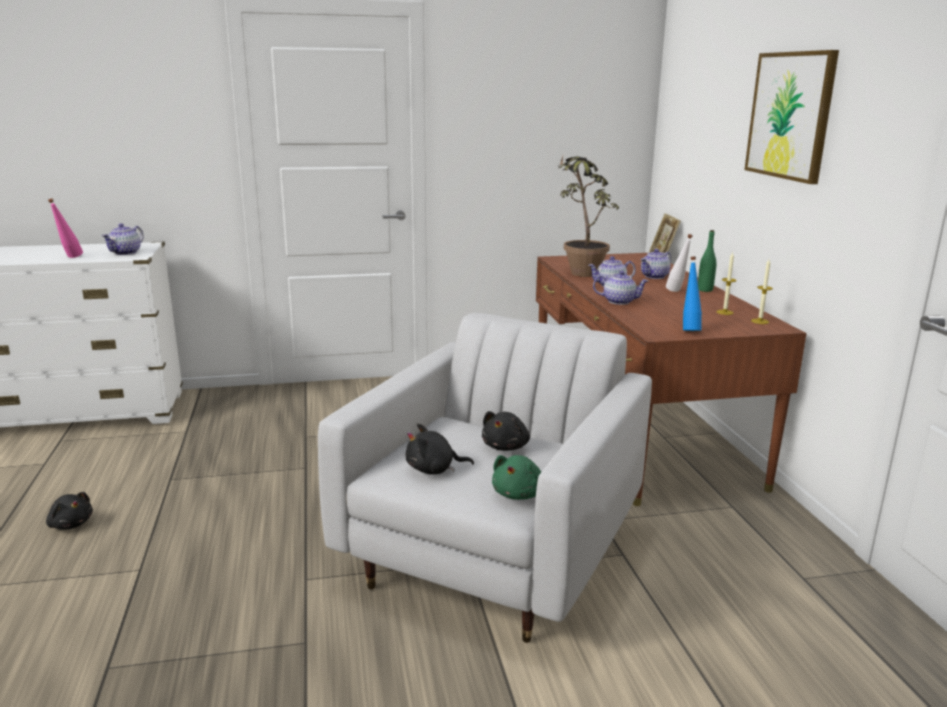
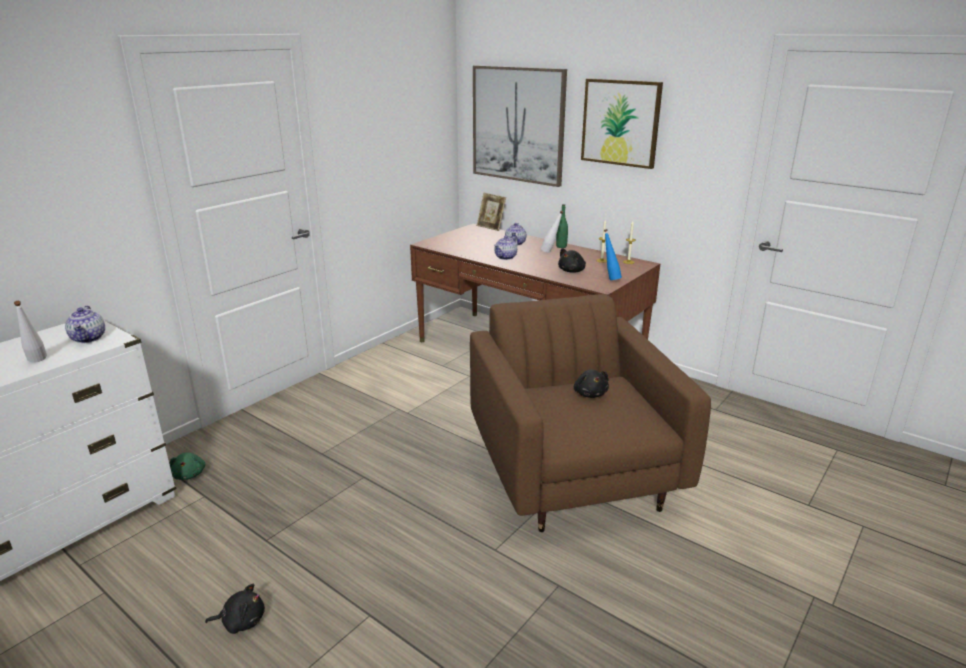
camera: 40 degrees left, 5 degrees up
(70, 258) = (38, 363): pink bottle -> white bottle
(434, 469) = (582, 426): black plush toy -> black plush toy (572, 271)
(494, 553) = (572, 471): white armchair -> brown armchair
(519, 494) = (646, 419): green plush toy -> green plush toy (189, 474)
(579, 271) = (464, 250): potted plant -> none
(619, 301) = (536, 269): teapot -> none
(700, 123) = (518, 125): none -> picture

